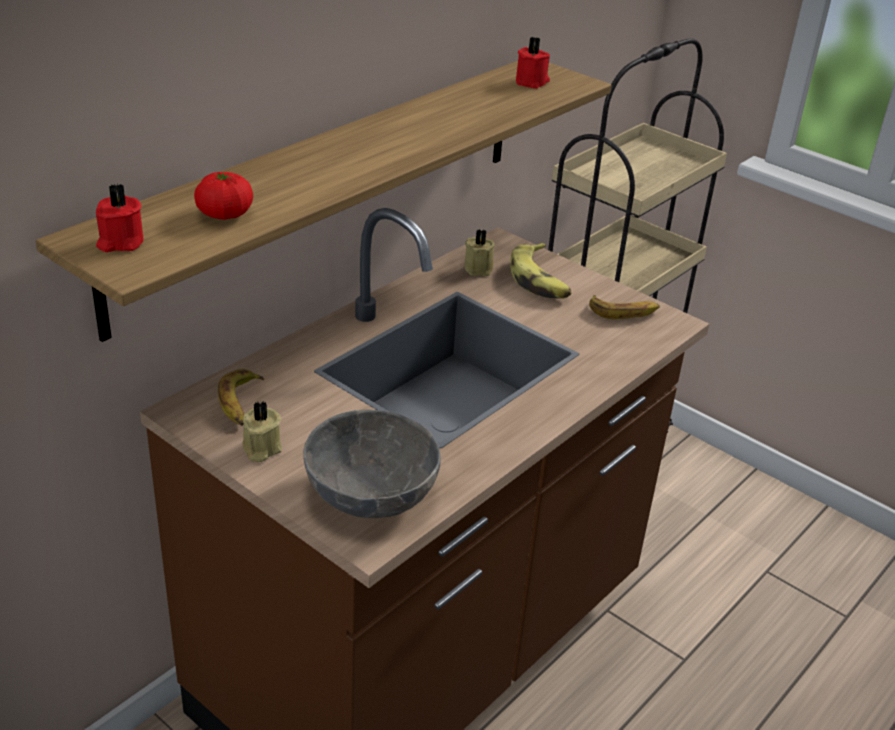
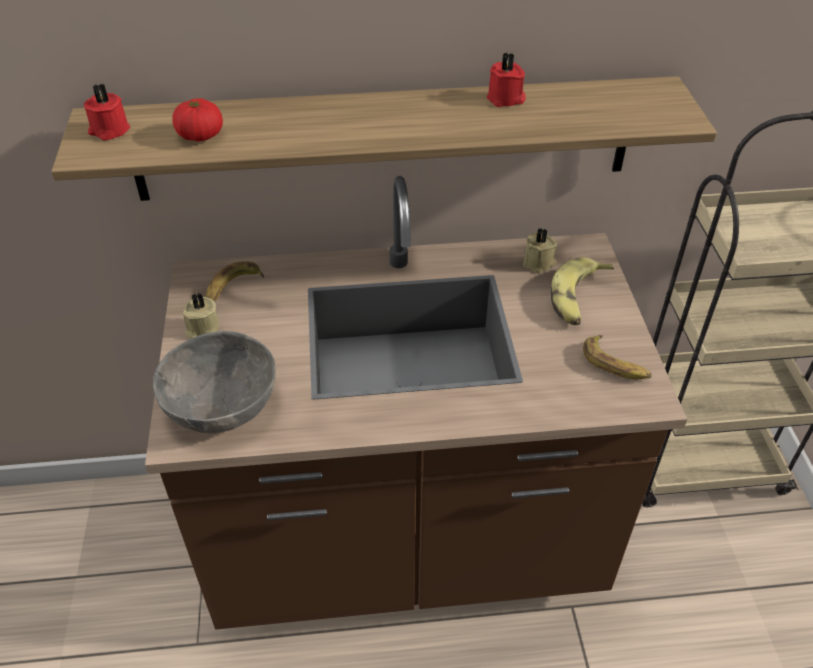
camera: 45 degrees right, 10 degrees up
(532, 82) = (634, 104): red candle -> red candle (506, 99)

